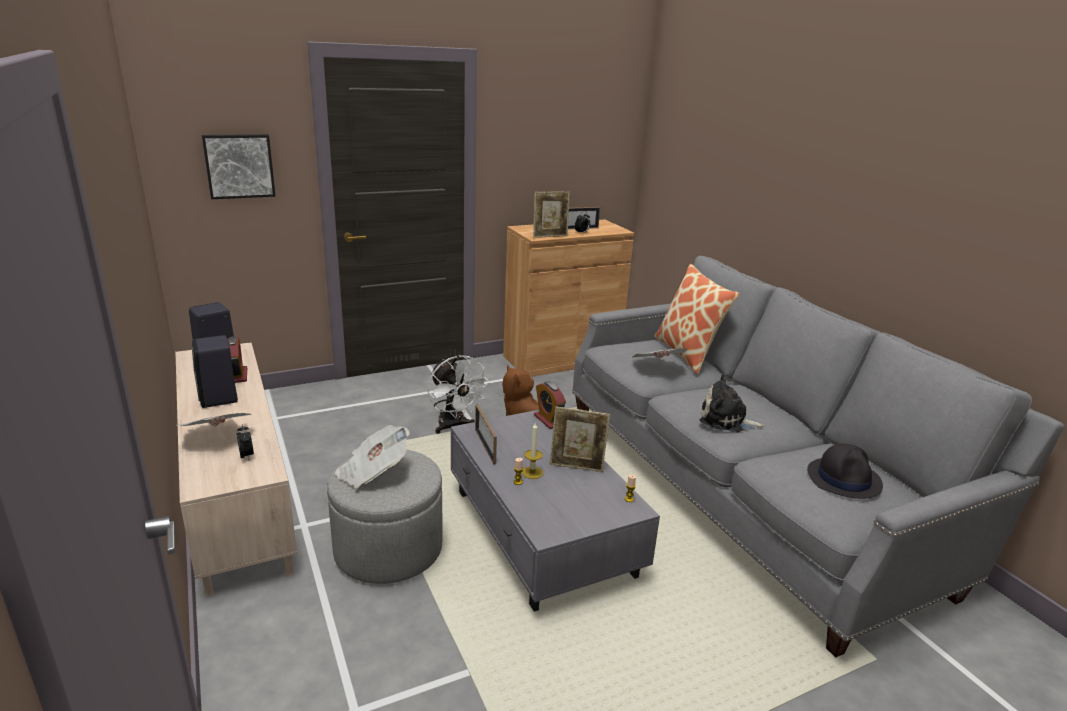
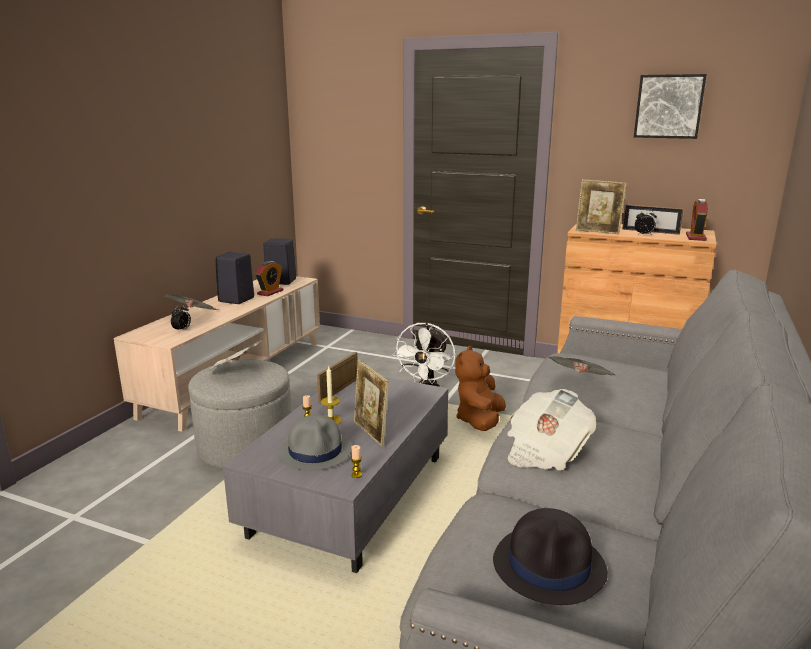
camera: 50 degrees right, 5 degrees down
(239, 166) = (348, 141): picture -> picture (669, 106)
(549, 420) = (424, 395): alarm clock -> alarm clock (695, 237)
(573, 500) = (316, 452): none -> grey hat
(688, 353) = (654, 388): pillow -> none
(726, 420) = (544, 451): plush toy -> newspaper

